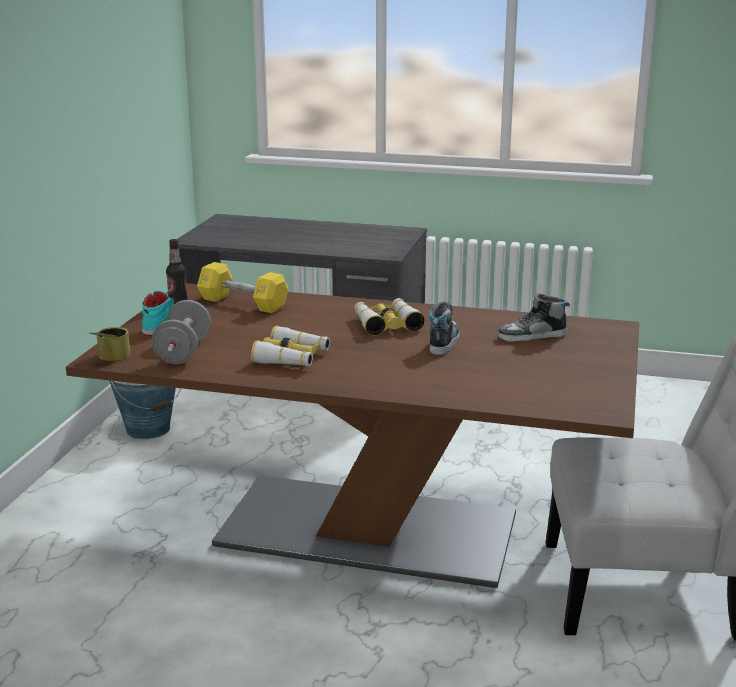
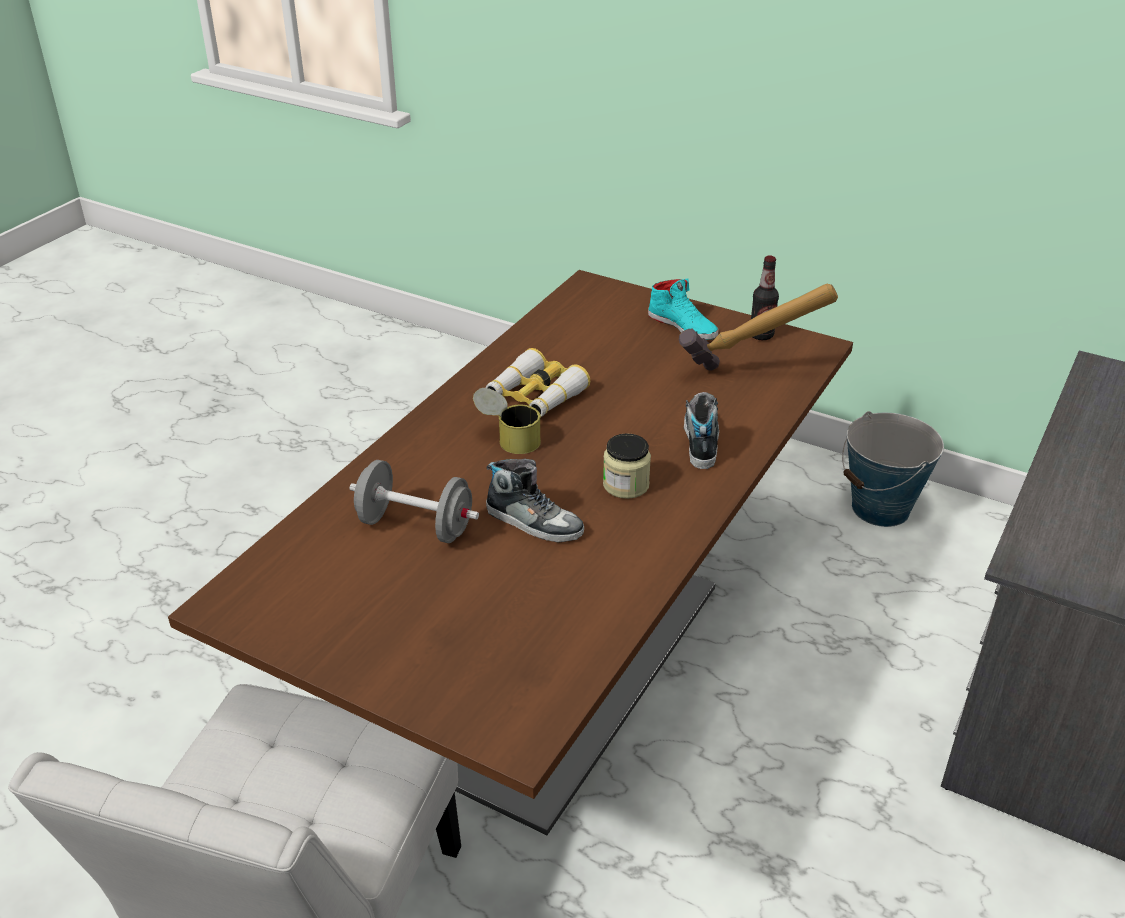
camera: 105 degrees right, 15 degrees up
(110, 358) = (587, 291): can -> can (508, 439)
(183, 352) = (588, 330): grey dumbbell -> grey dumbbell (415, 526)
(243, 303) = (750, 380): yellow dumbbell -> hammer
(387, 324) = (626, 485): binoculars -> jar
(532, 336) = (517, 617): shoe -> shoe (700, 440)

